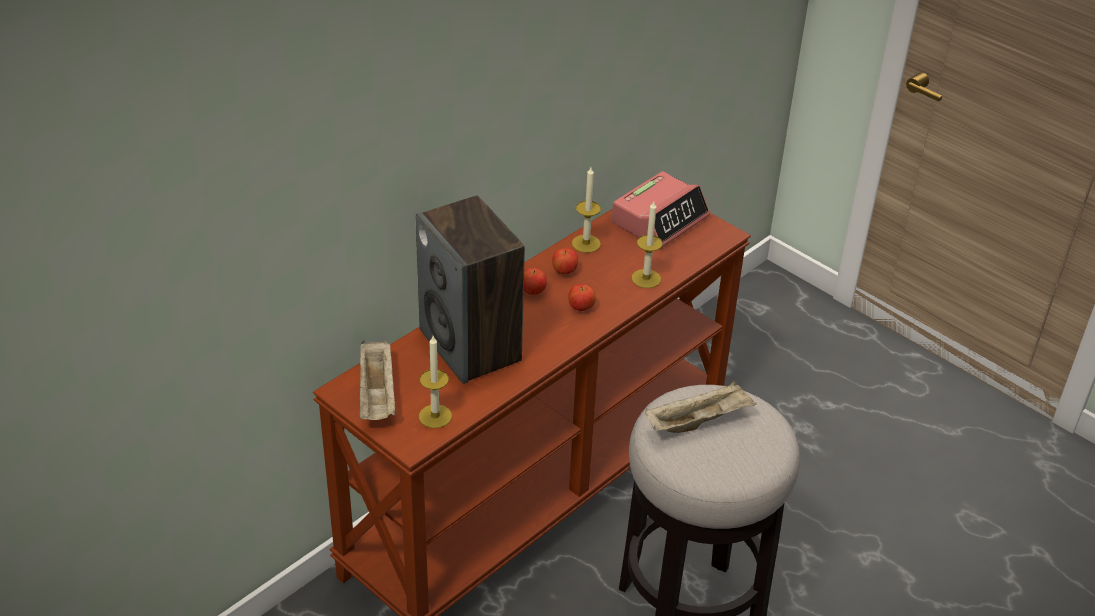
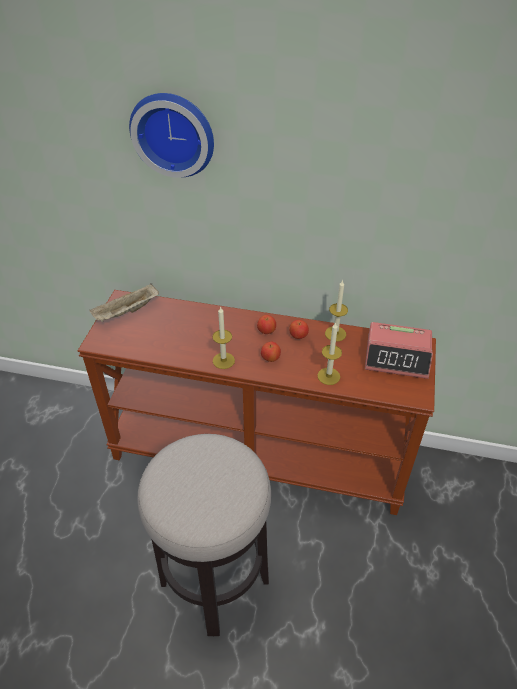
camera: 60 degrees right, 5 degrees up
(391, 98) = (174, 133): none -> wall clock
(435, 416) = (124, 341): candle -> candle (223, 360)
(471, 346) = (195, 328): speaker -> none
(698, 421) = (207, 465): beige tray -> none

